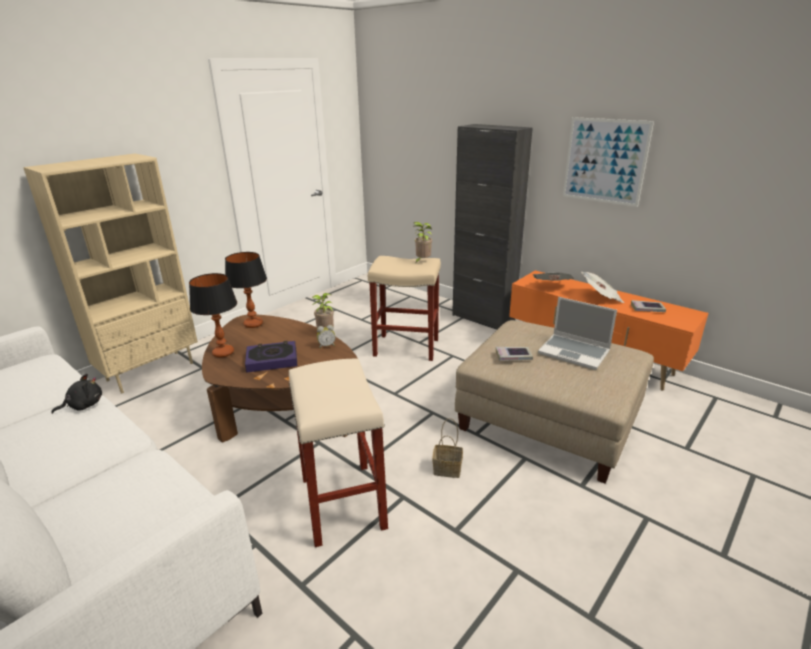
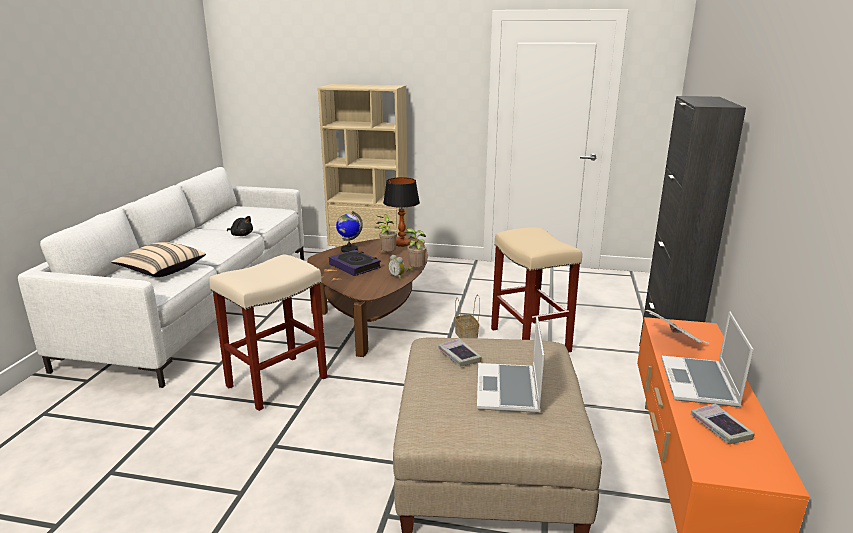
camera: 60 degrees right, 5 degrees down
(117, 495) = (161, 270): none -> beige pillow
(223, 353) = (349, 250): table lamp -> globe
(422, 261) = (551, 244): potted plant -> potted plant (387, 255)
(448, 469) = (351, 420): basket -> basket (467, 335)
(601, 298) = (700, 383): newspaper -> laptop
(605, 161) = (787, 173): picture -> none

